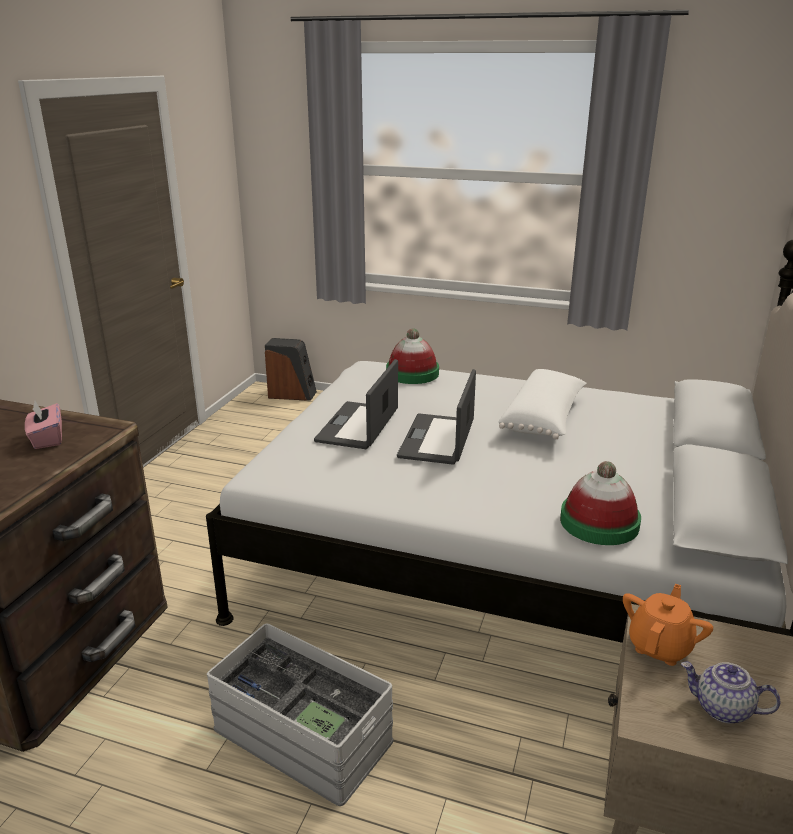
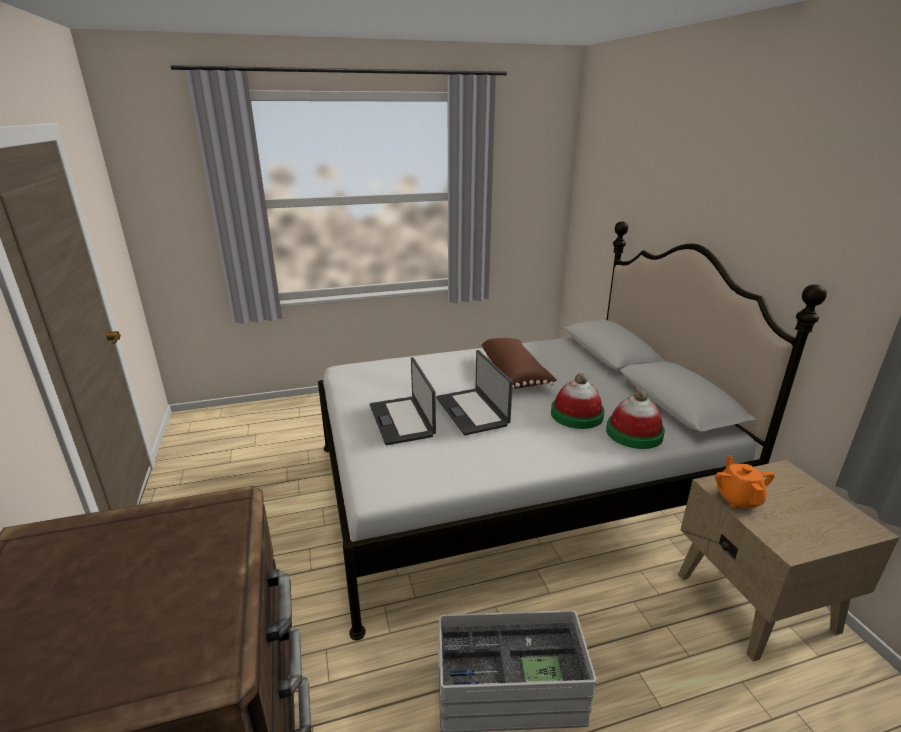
camera: 35 degrees left, 0 degrees up
(47, 439) = (178, 540): pink tissue box -> none
(292, 394) = (219, 413): speaker -> none
(412, 373) = (389, 366): hat -> hat (576, 415)
(544, 419) = (515, 374): white pillow -> brown pillow
(722, 709) = (804, 521): teapot -> none

